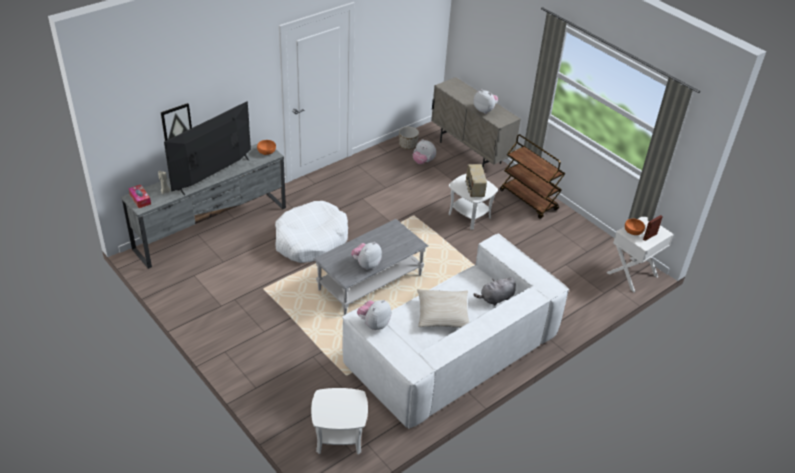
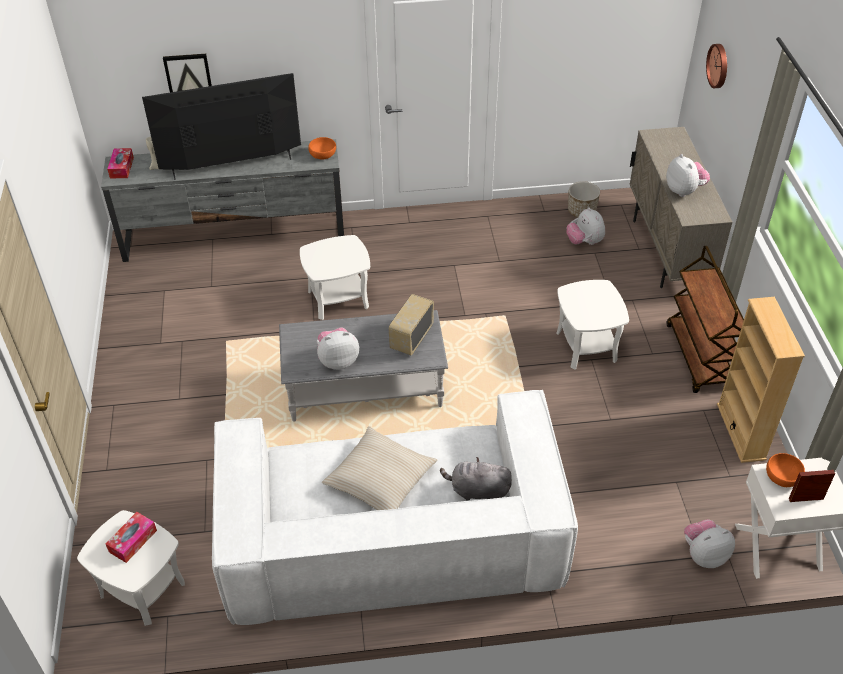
camera: 35 degrees right, 5 degrees up
(311, 240) = (338, 299): white dog bed -> white side table
(338, 402) = (133, 541): none -> tissue box
(374, 324) = (244, 451): plush toy -> plush toy (704, 554)
(474, 189) = (590, 308): radio -> radio (411, 337)
(480, 34) = (719, 65): none -> wall clock
(575, 228) = (741, 431): none -> beige bookcase

